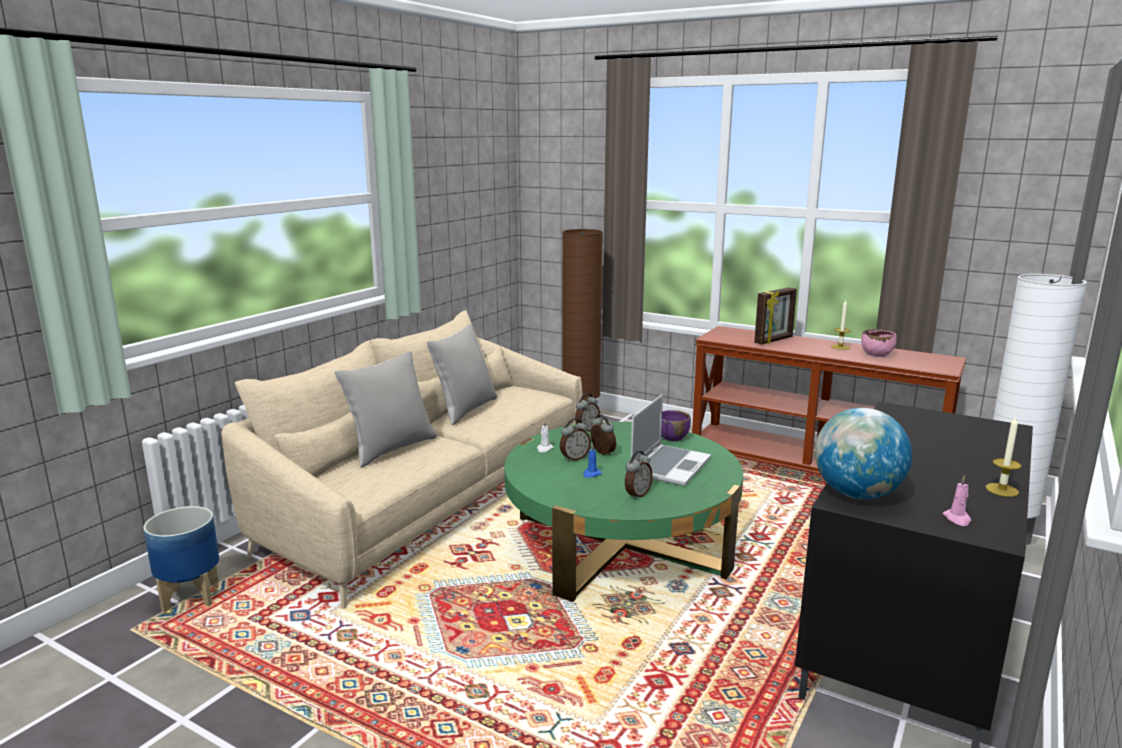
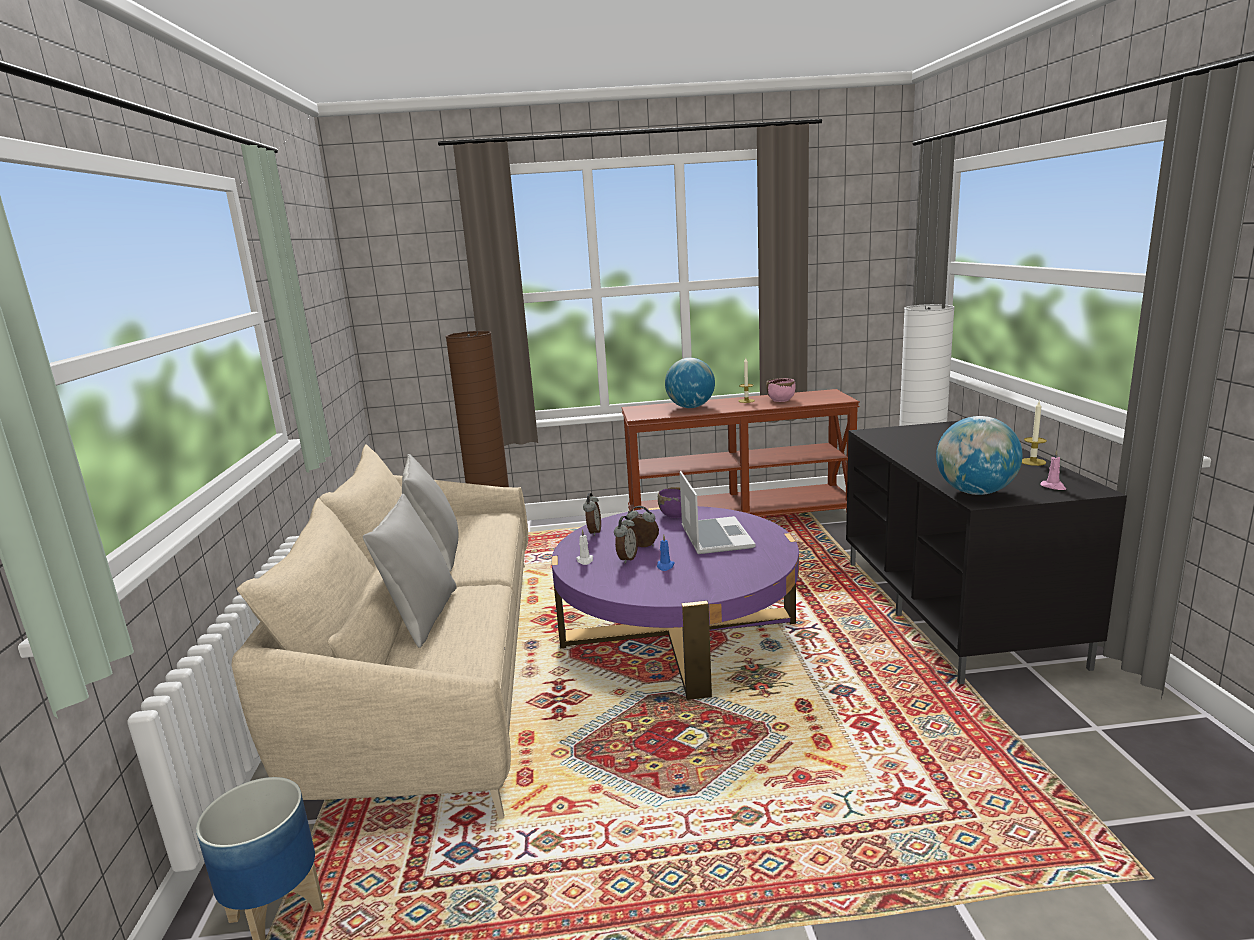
camera: 35 degrees left, 0 degrees up
(620, 543) = (677, 631): green coffee table -> purple coffee table
(637, 494) = (731, 568): alarm clock -> none
(774, 340) = (690, 407): picture frame -> globe

